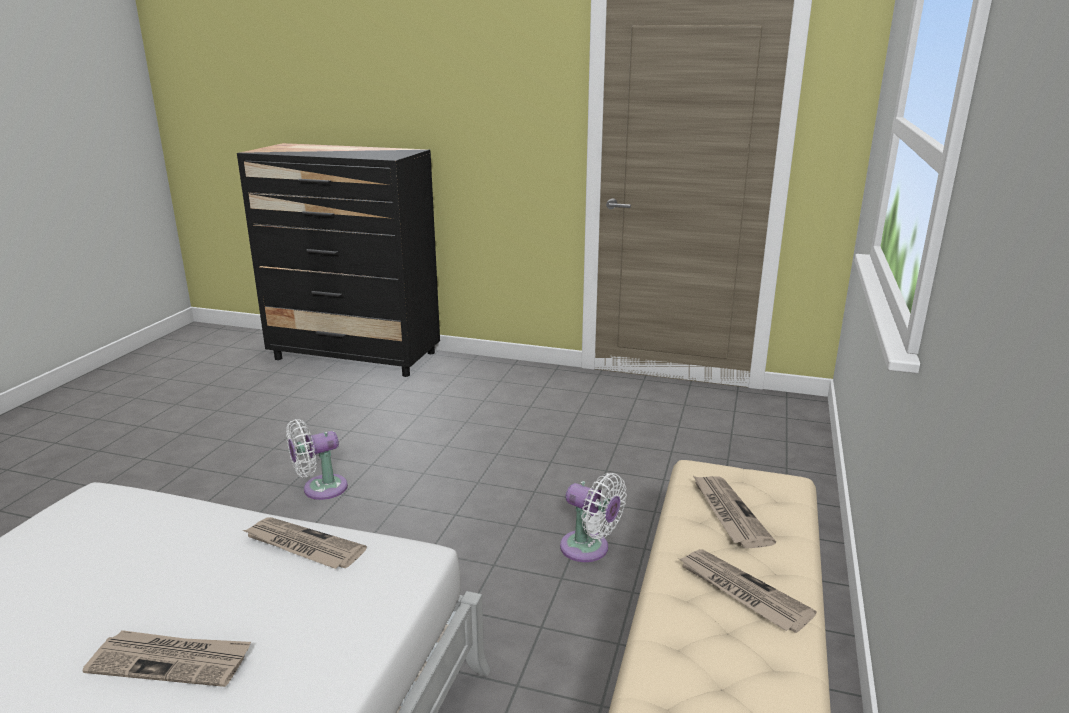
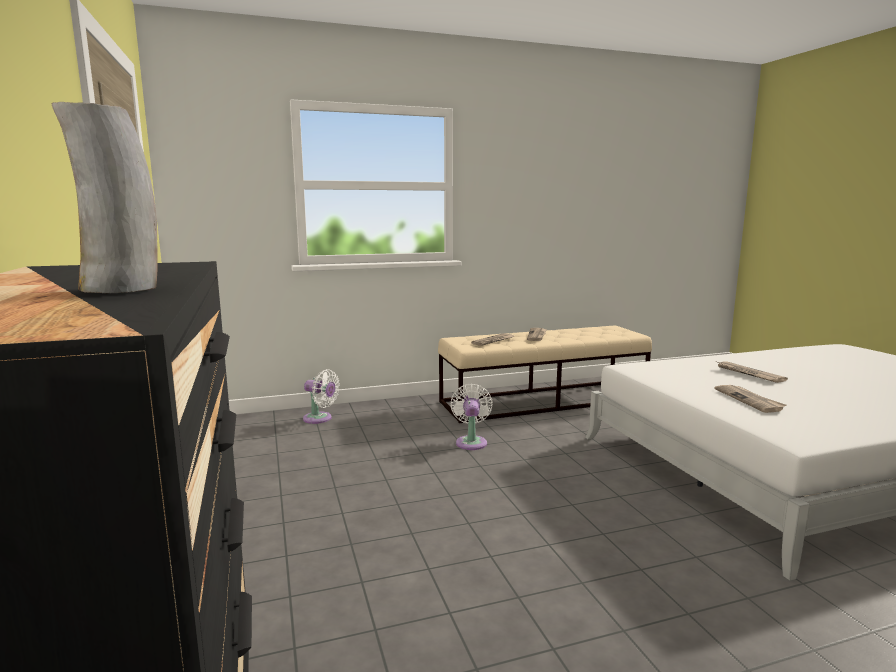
camera: 125 degrees left, 10 degrees down
(303, 546) = (670, 381): newspaper -> newspaper (749, 400)
(314, 152) = (122, 289): none -> vase
(320, 489) = (560, 560): white fan -> white fan (320, 419)

